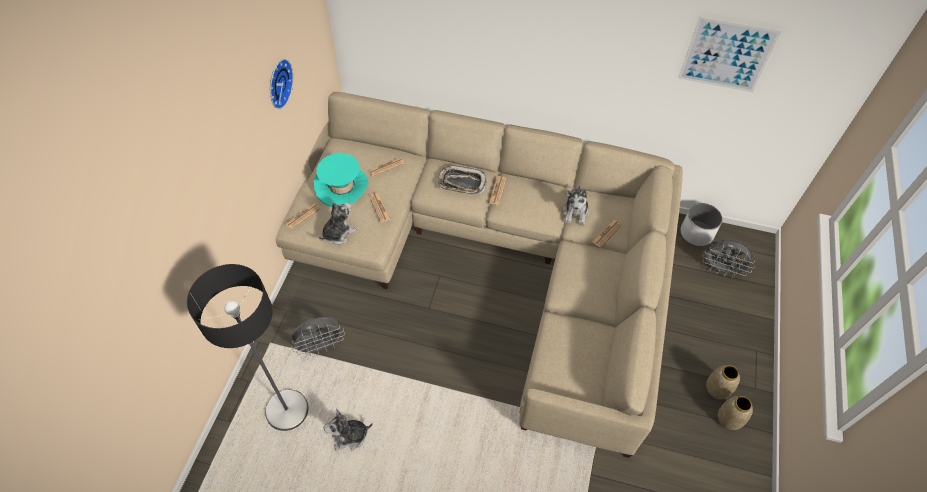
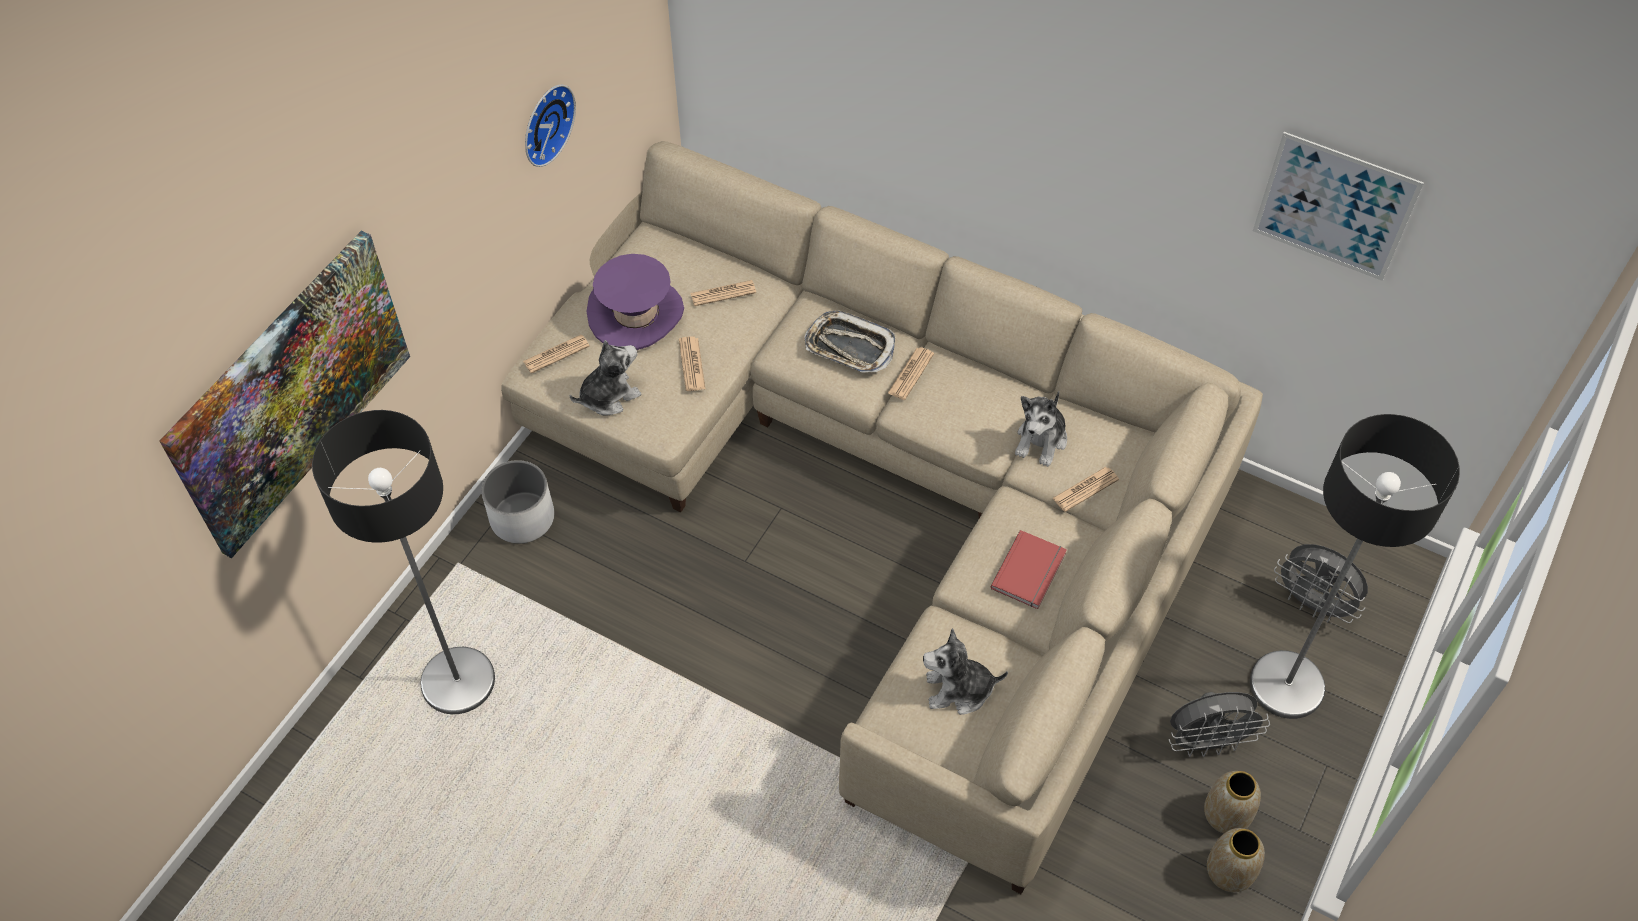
camera: 15 degrees right, 0 degrees up
(162, 265) = (291, 392): none -> picture
(321, 346) = (541, 587): grey fan -> grey fan (1207, 742)
(341, 186) = (636, 314): turquoise hat -> purple hat
(350, 436) = (550, 748): plush toy -> plush toy (959, 690)
(593, 282) = (1031, 571): none -> red book
(696, 233) = (1289, 526): white planter -> white planter (523, 518)
(723, 314) = (1287, 685): none -> floor lamp

